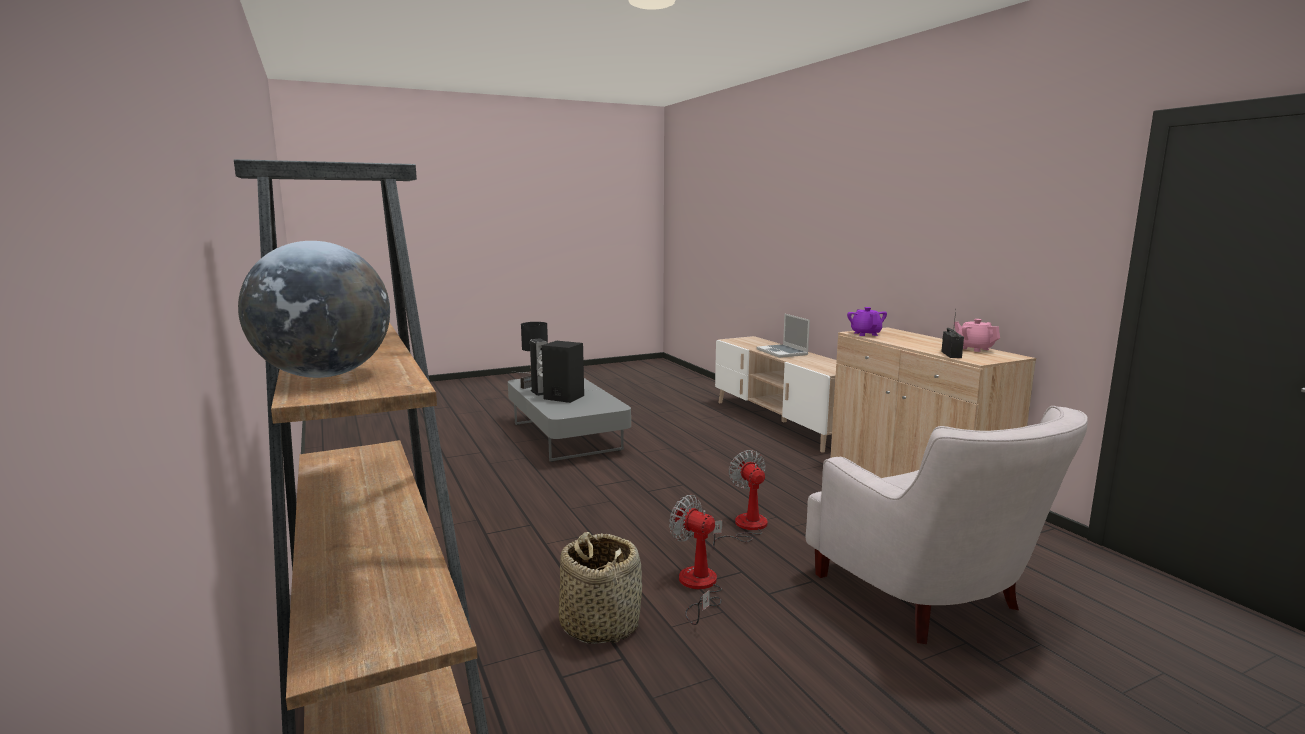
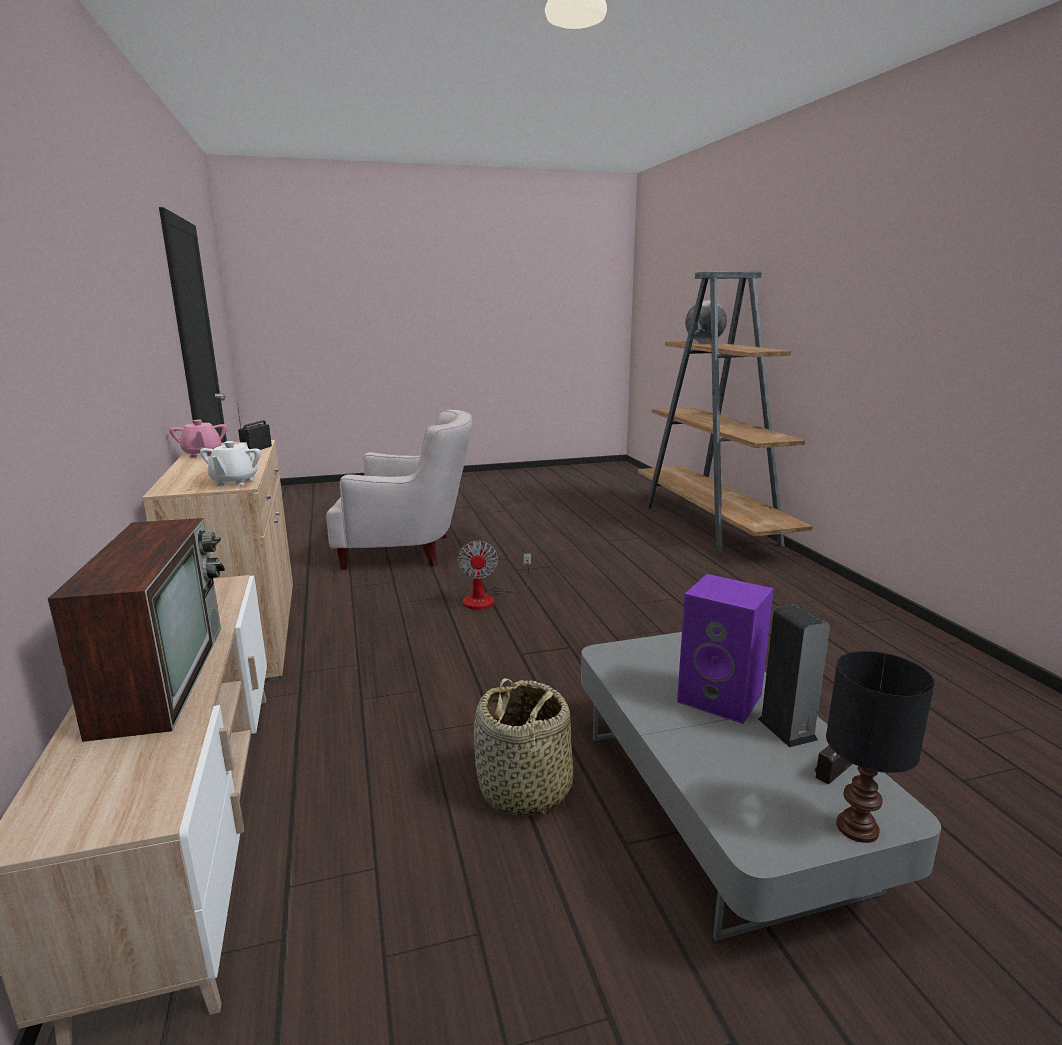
camera: 170 degrees left, 5 degrees up
(562, 397) = (722, 698): black speaker -> purple speaker
(600, 624) = (621, 552): basket -> basket (524, 790)
(698, 587) = (553, 564): fan -> none
(783, 352) = (161, 675): laptop -> television
(865, 334) = (234, 482): purple teapot -> white teapot
(928, 598) = (407, 551): white armchair -> white armchair turned 105 degrees clockwise

